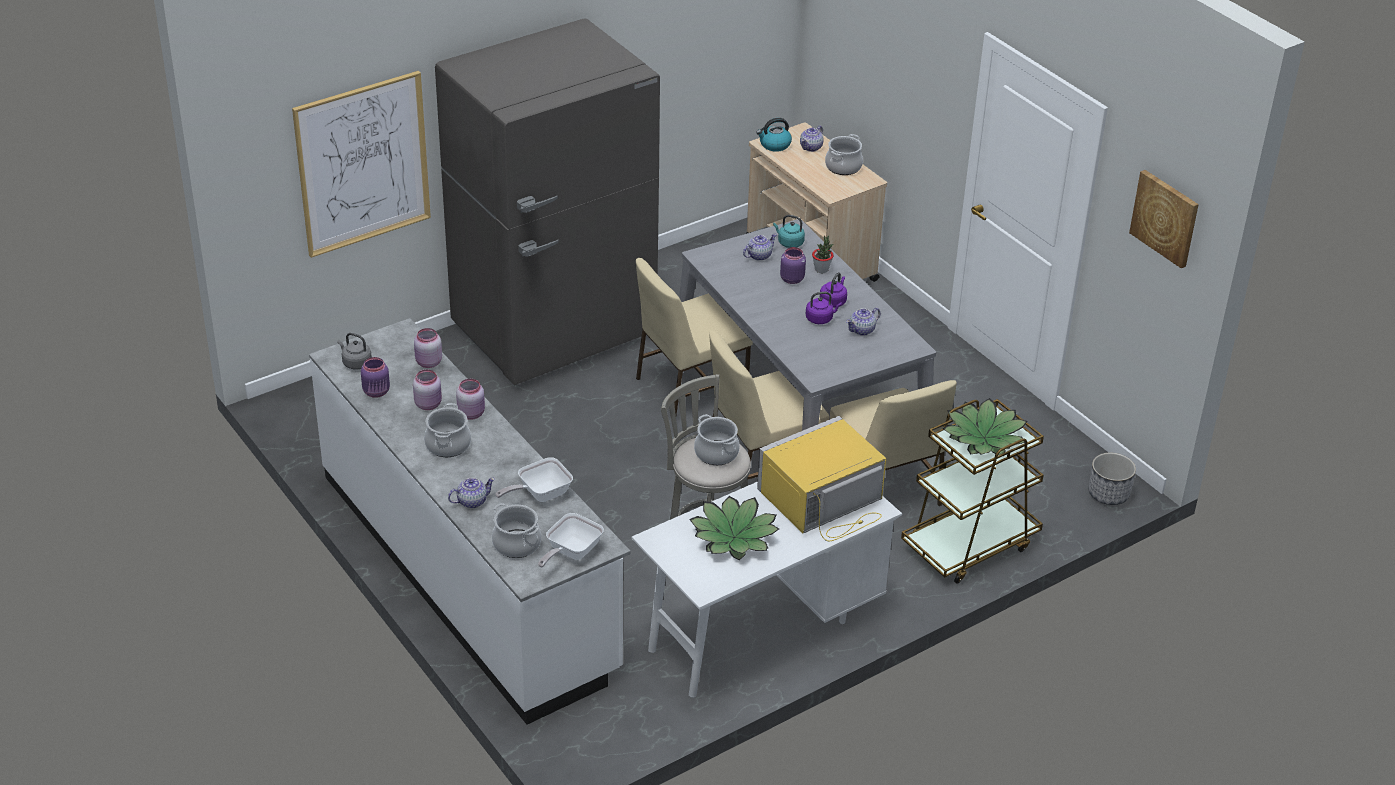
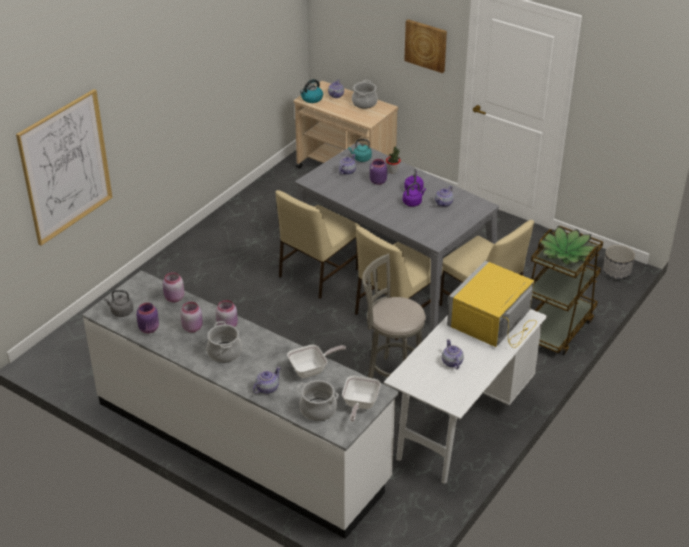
camera: 20 degrees left, 0 degrees up
(540, 494) = (312, 369): frying pan -> frying pan turned 150 degrees counterclockwise
(554, 333) = (206, 260): grey fridge -> none
(716, 453) = (399, 309): cooking pot -> none
(733, 537) = (452, 362): potted plant -> teapot
(1165, 217) = (638, 80): picture -> picture (426, 45)

